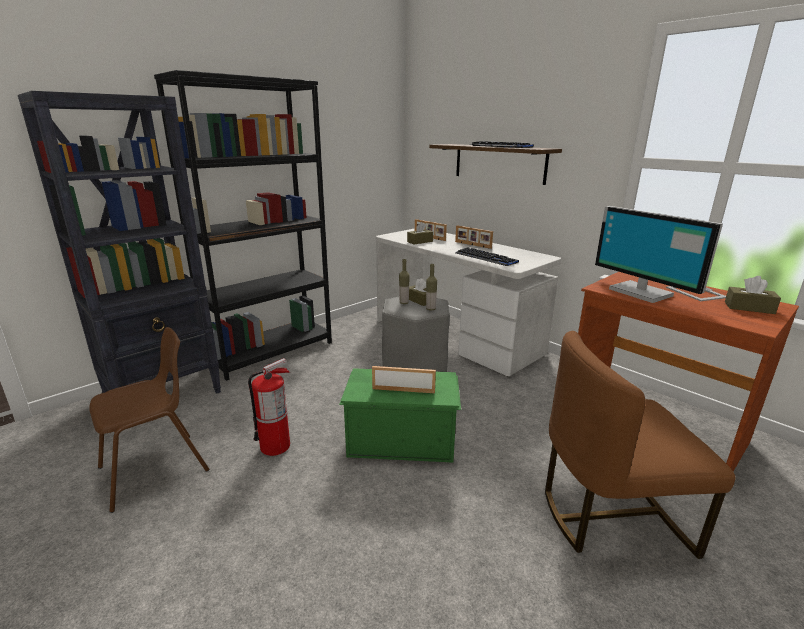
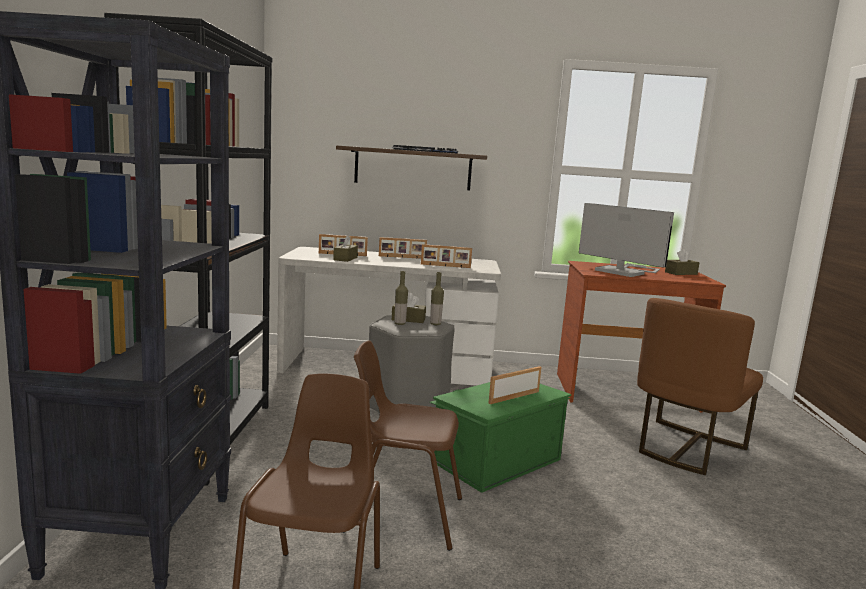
camera: 45 degrees left, 10 degrees down
(275, 446) = (402, 514): fire extinguisher -> brown chair
(486, 258) = (445, 266): keyboard -> picture frame
(641, 292) = (618, 272): monitor -> monitor turned 150 degrees counterclockwise

